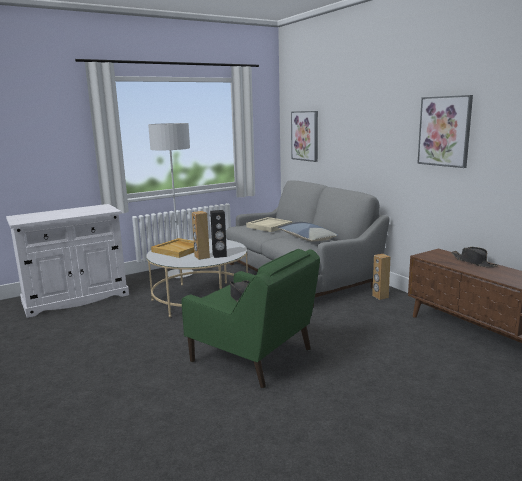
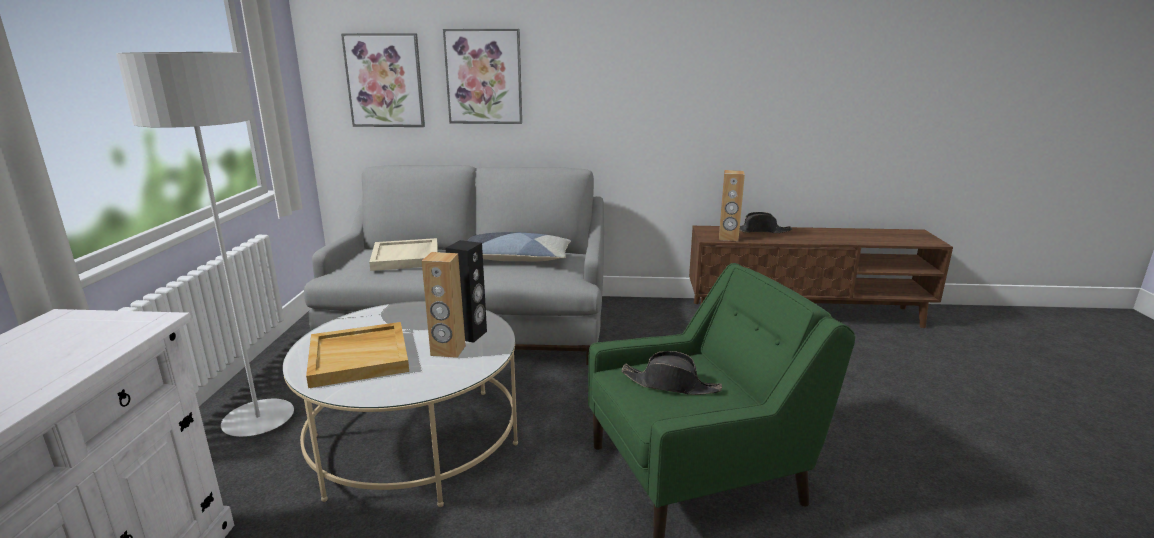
camera: 55 degrees left, 5 degrees up
(380, 297) = (625, 313): brown speaker -> brown speaker (728, 238)
(444, 131) = (691, 66): picture -> picture (484, 77)

